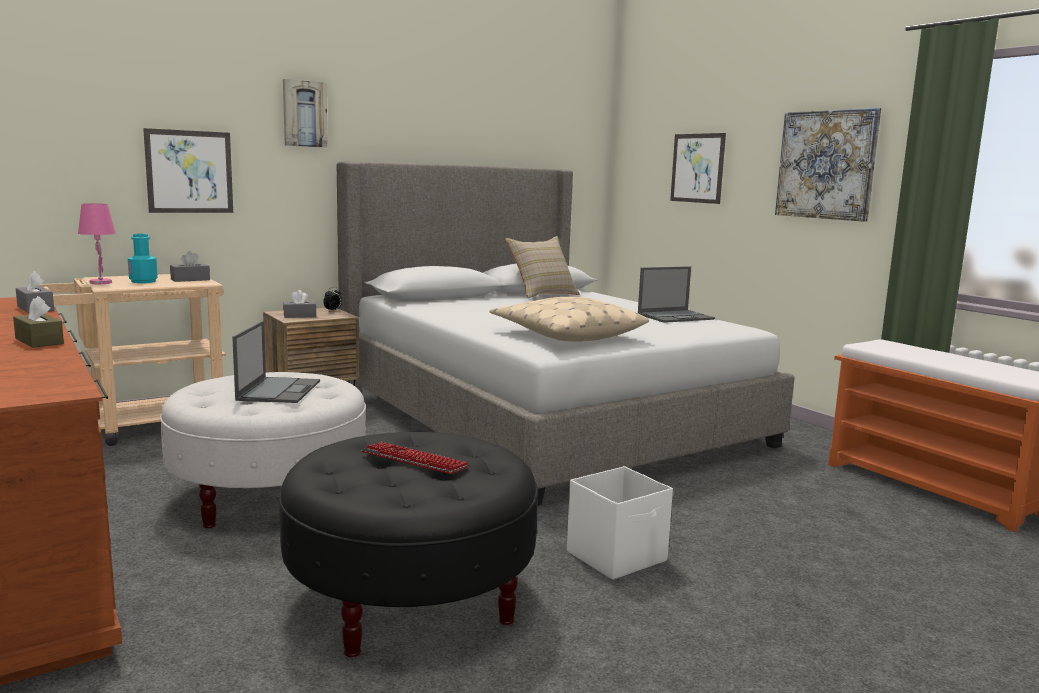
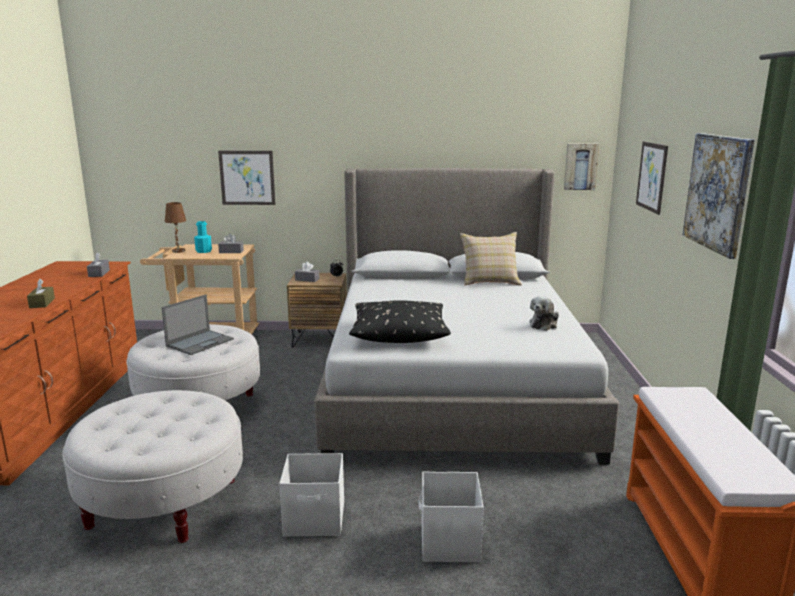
camera: 35 degrees right, 5 degrees up
(101, 283) = (178, 251): pink table lamp -> brown table lamp
(304, 114) = (324, 134): picture -> picture (580, 166)
(410, 597) = (163, 502): black ottoman -> white ottoman
(414, 461) = (161, 418): keyboard -> none
(566, 335) = (399, 332): beige pillow -> black pillow
(676, 317) = (544, 324): laptop -> plush toy
(767, 535) = (449, 543): none -> white storage box

